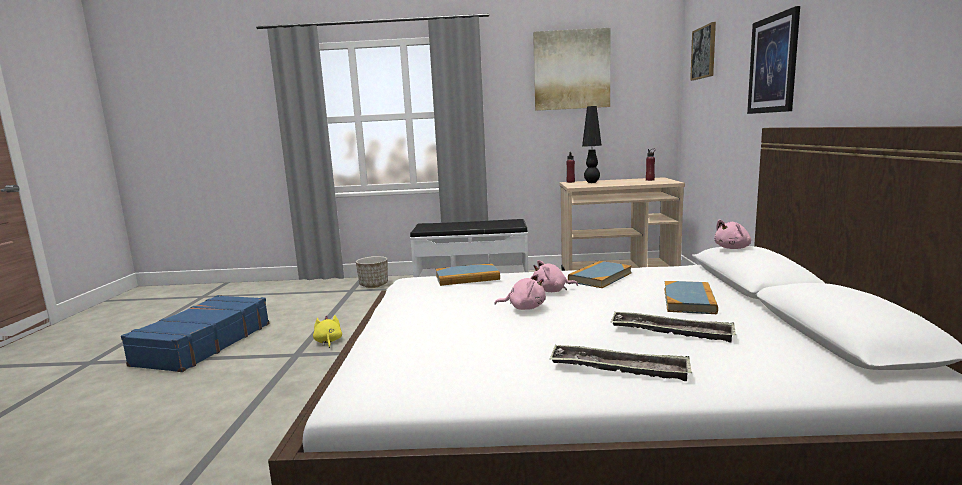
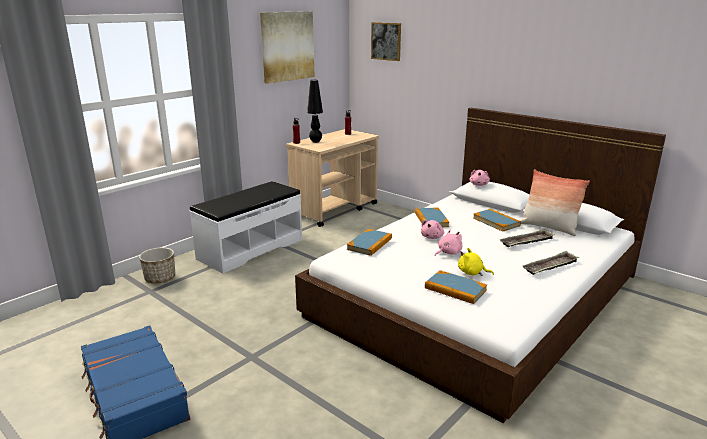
camera: 50 degrees left, 10 degrees up
(328, 341) = (251, 337): yellow plush toy -> yellow plush toy (472, 273)
(424, 338) = (455, 289): none -> book
(769, 330) = (549, 228): none -> pillow
(773, 64) = (469, 69): picture -> none

